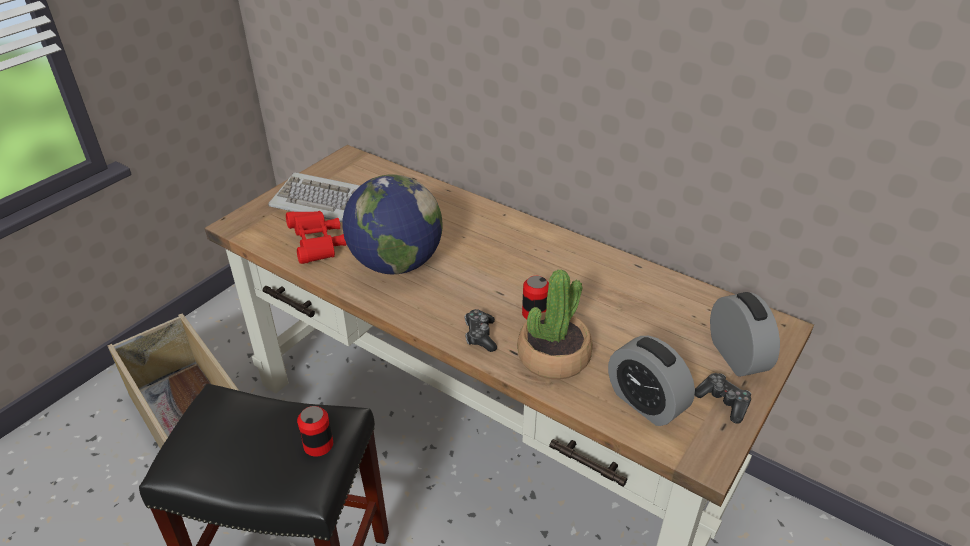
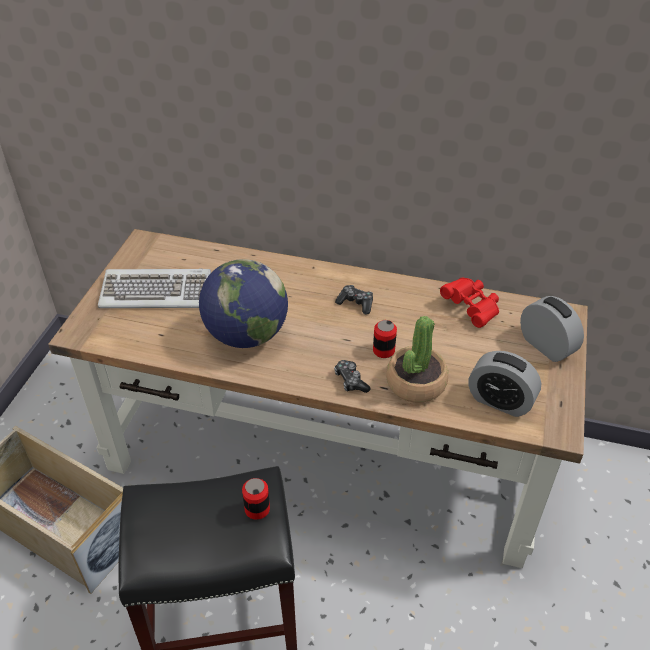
camera: 20 degrees left, 5 degrees up
(318, 246) = (167, 335): red binoculars -> red binoculars (471, 308)
(723, 402) = (552, 385): game controller -> game controller (356, 303)

